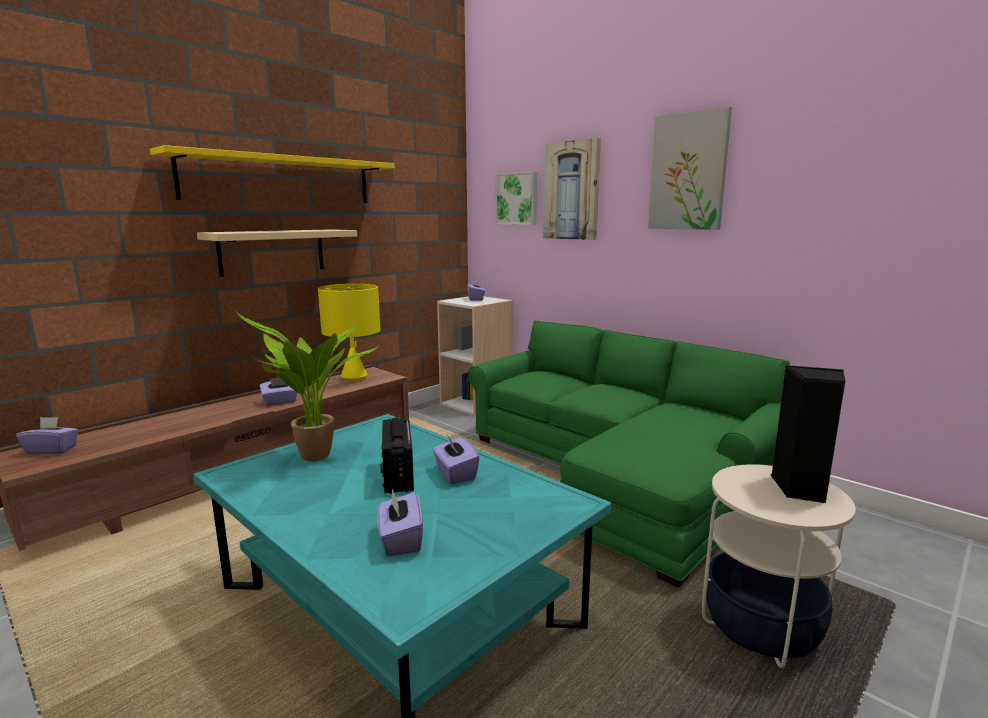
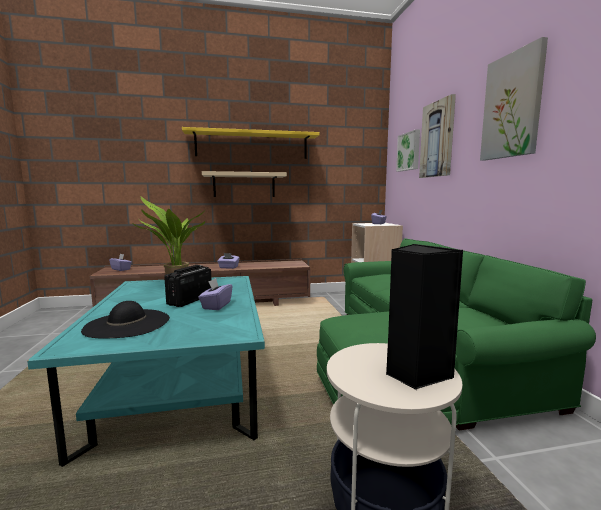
camera: 35 degrees right, 5 degrees down
(354, 378) = (282, 263): yellow table lamp -> none
(400, 540) = (127, 324): purple tissue box -> black hat

